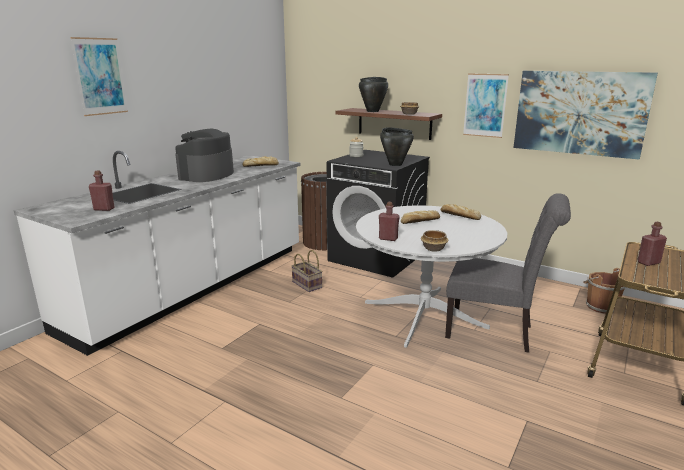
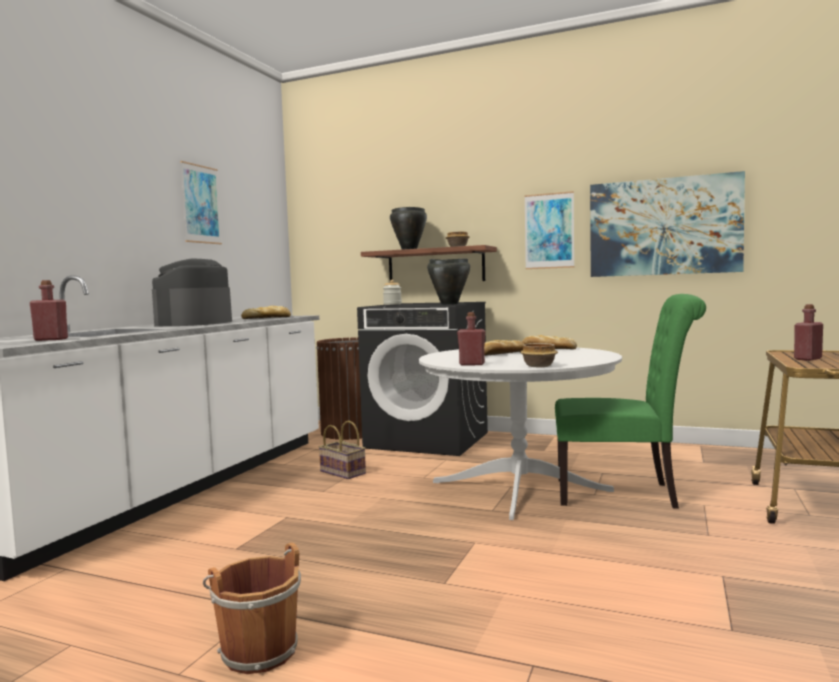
camera: 10 degrees left, 15 degrees down
(100, 76) = (49, 176): picture -> picture (201, 204)
(495, 332) = (623, 494): grey chair -> green chair
(600, 306) = (735, 459): brown bucket -> brown bucket (257, 650)

